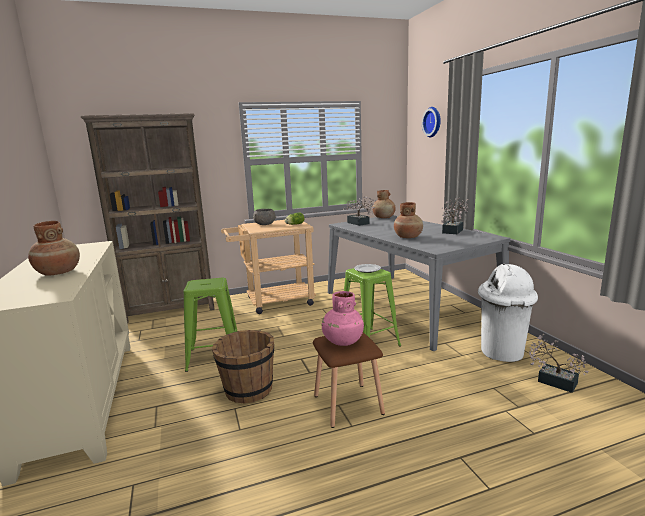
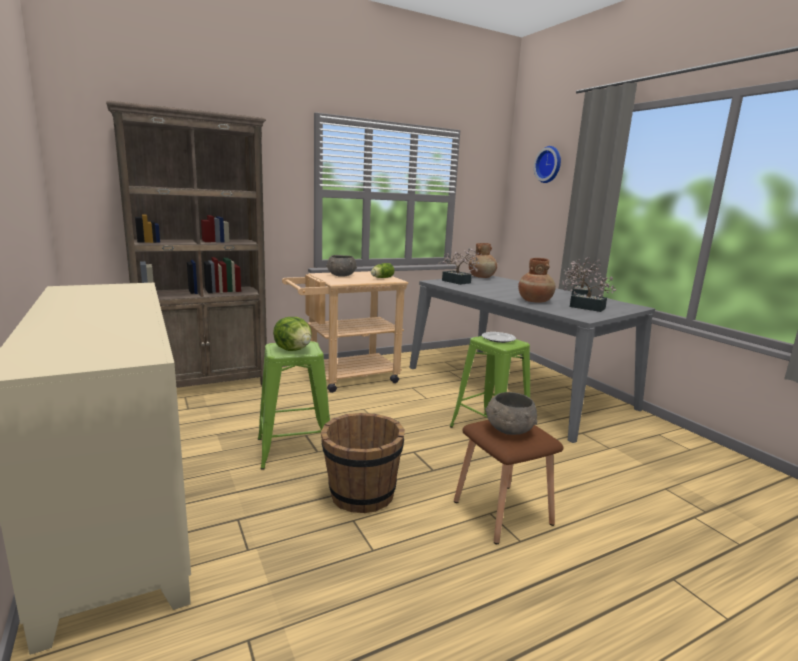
camera: 10 degrees left, 0 degrees up
(58, 273) = (111, 322): brown vase -> none
(204, 284) = (294, 349): none -> lettuce
(342, 341) = (509, 430): pink vase -> grey bowl
(502, 352) = (653, 445): white trash can -> none
(552, 381) = (726, 479): potted plant -> potted plant (583, 307)

